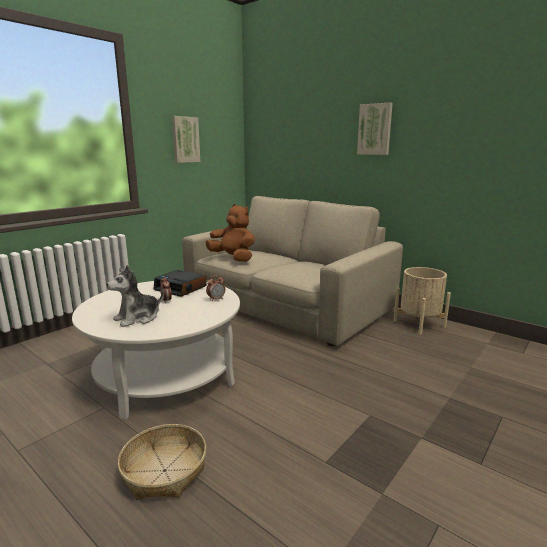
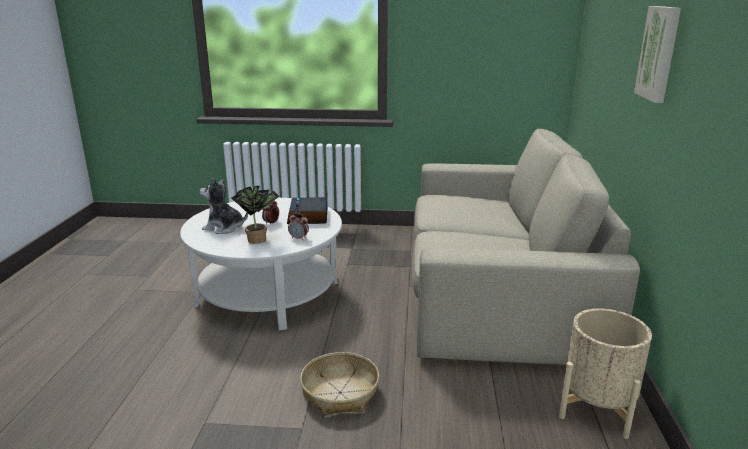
camera: 55 degrees right, 5 degrees up
(165, 470) = (148, 349): basket -> basket (340, 392)
(185, 139) = (464, 41): picture -> none
(190, 311) = (259, 239): none -> potted plant
(233, 258) = (440, 205): brown plush toy -> none

